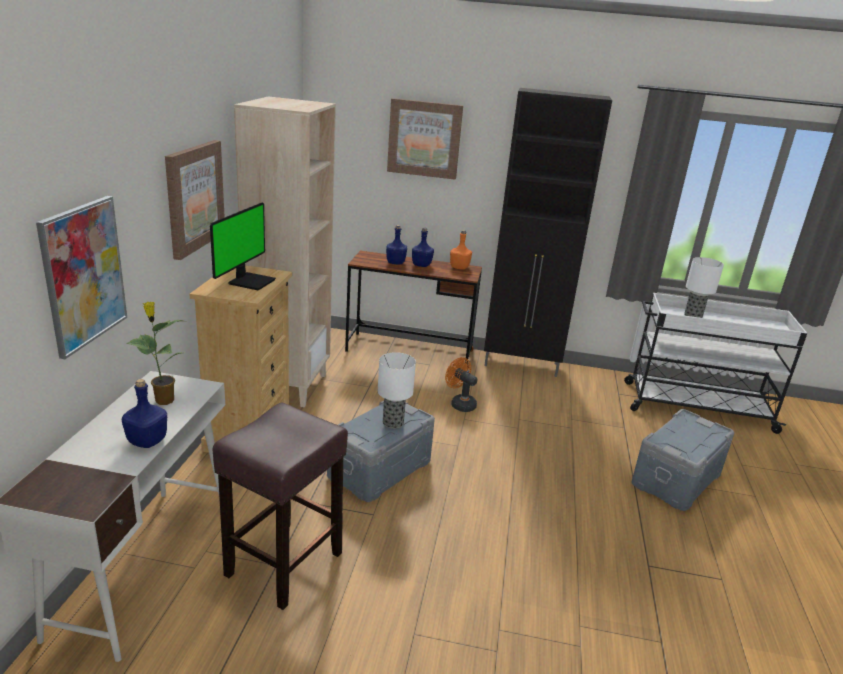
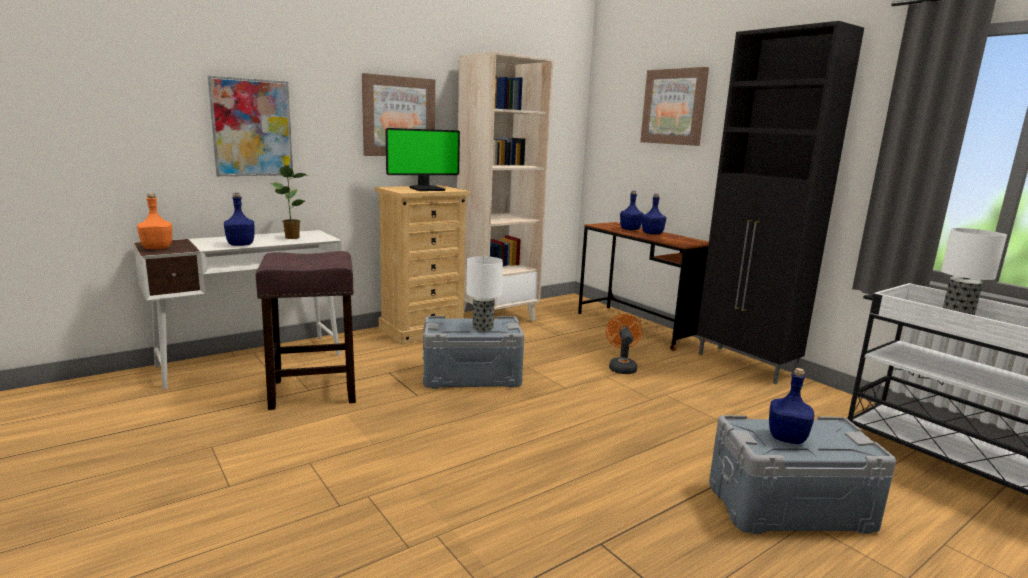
camera: 45 degrees right, 10 degrees down
(459, 267) = (688, 240): orange bottle -> orange bottle (156, 248)
(685, 441) = (787, 438): none -> blue bottle

